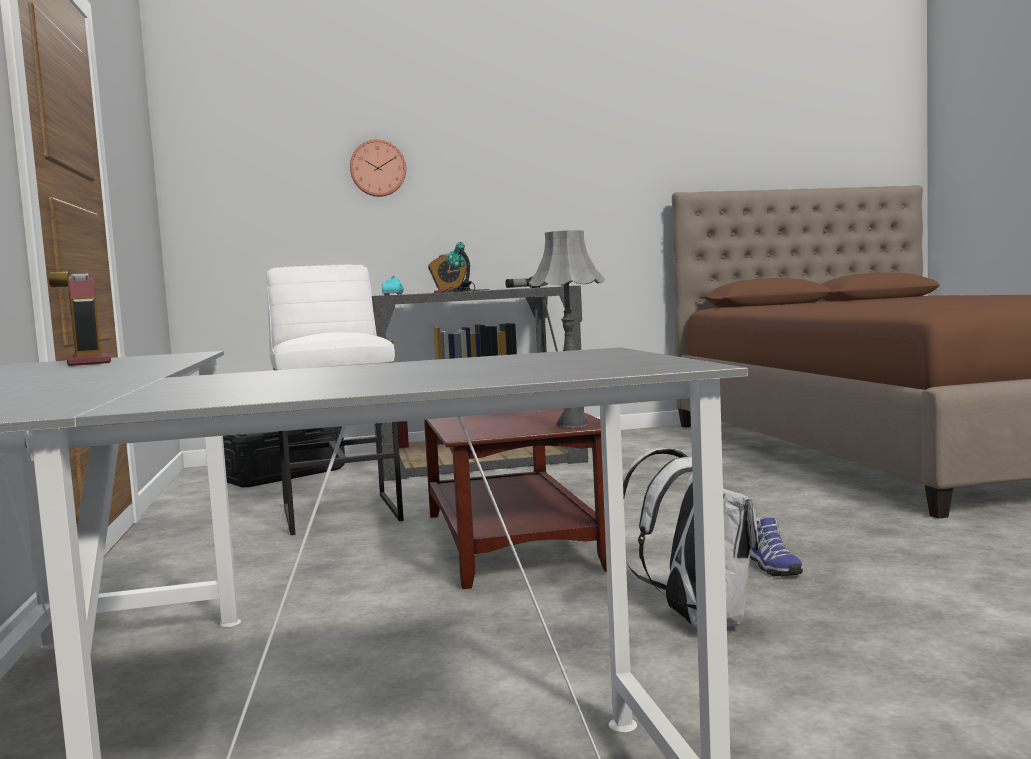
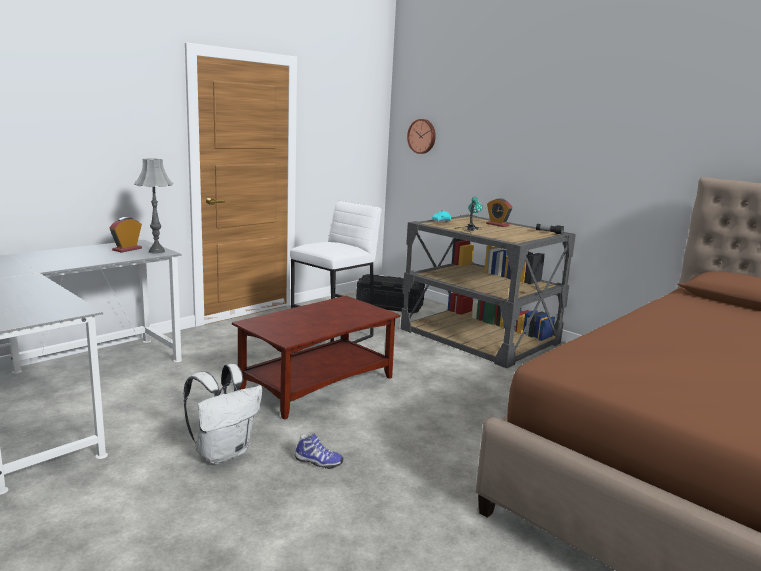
camera: 55 degrees right, 10 degrees up
(377, 168) = (490, 131): wall clock -> wall clock (422, 136)
(572, 425) = (285, 337): grey table lamp -> grey table lamp (157, 251)
(772, 567) = (318, 462): shoe -> shoe turned 120 degrees counterclockwise

